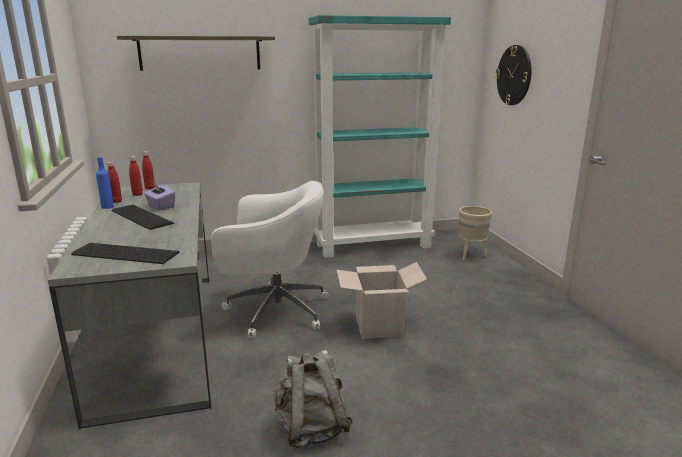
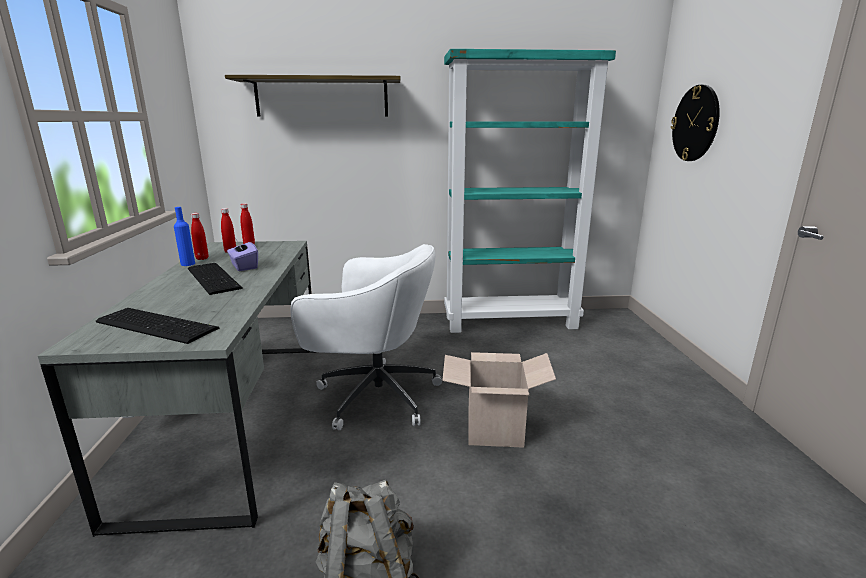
camera: 10 degrees right, 0 degrees up
(471, 255) = (627, 343): beige planter -> none

